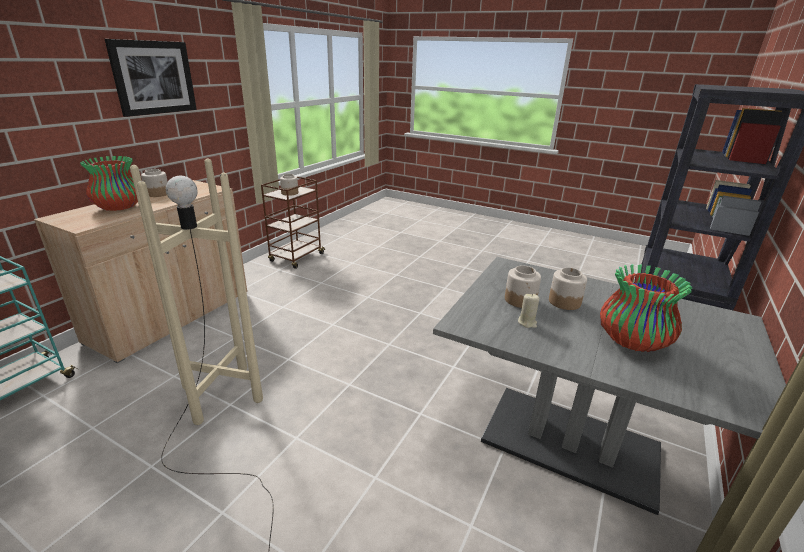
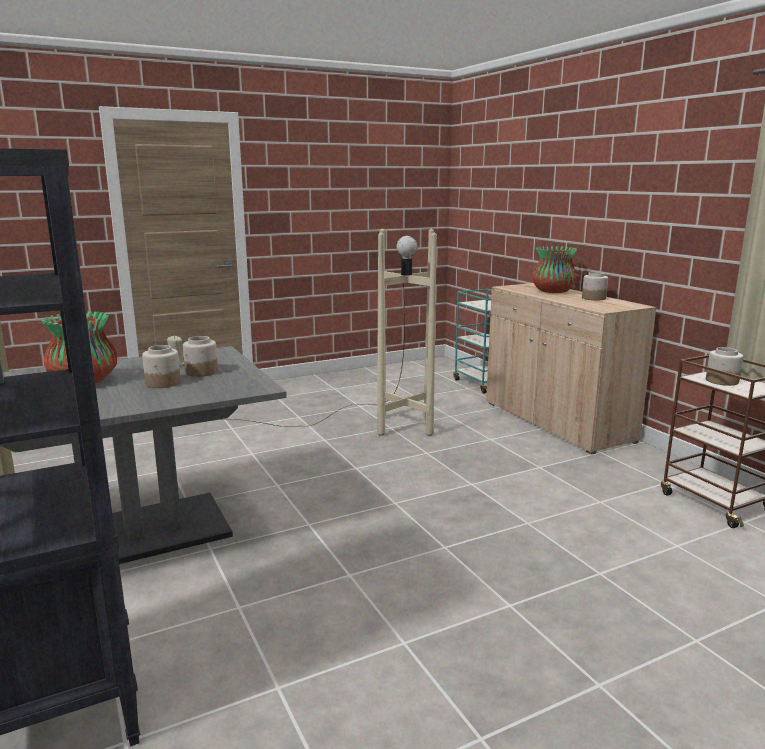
camera: 125 degrees right, 10 degrees down
(153, 77) = (657, 181): picture -> none

